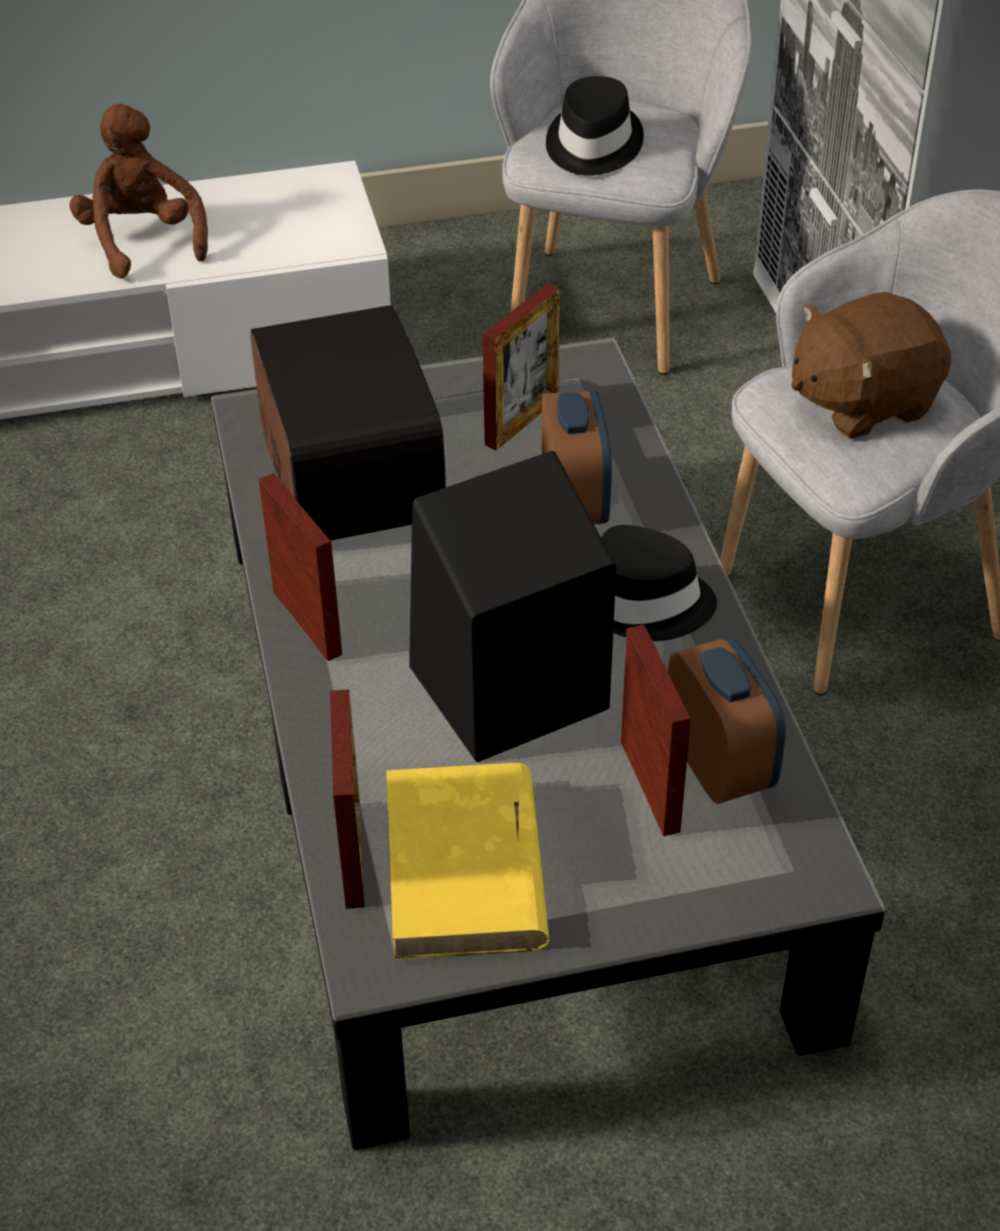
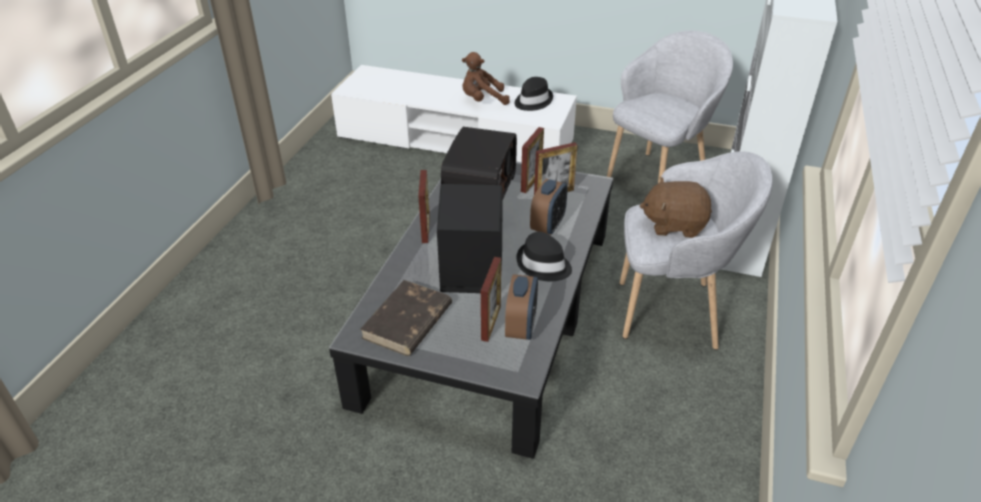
camera: 30 degrees right, 5 degrees down
(142, 242) = (482, 100): brown plush toy -> brown plush toy turned 105 degrees counterclockwise
(353, 854) = (377, 302): picture frame -> picture frame (531, 182)
(465, 870) = (407, 322): yellow book -> brown book
(592, 145) = (651, 109): black hat -> black hat (532, 101)

